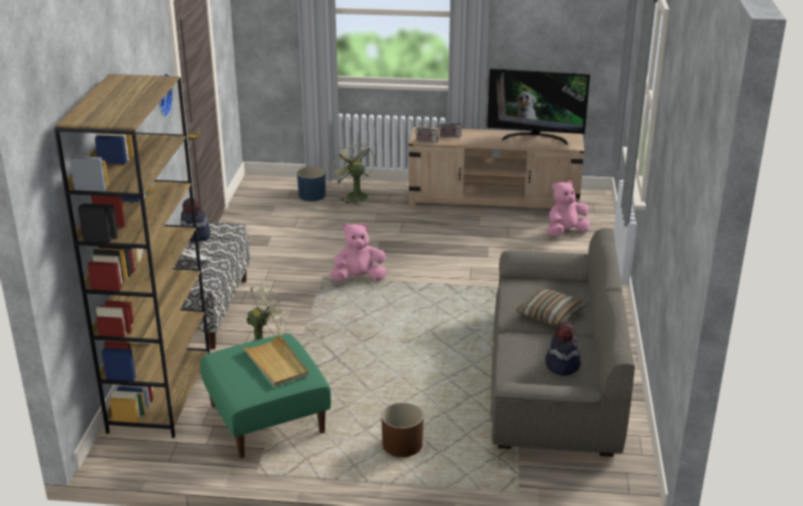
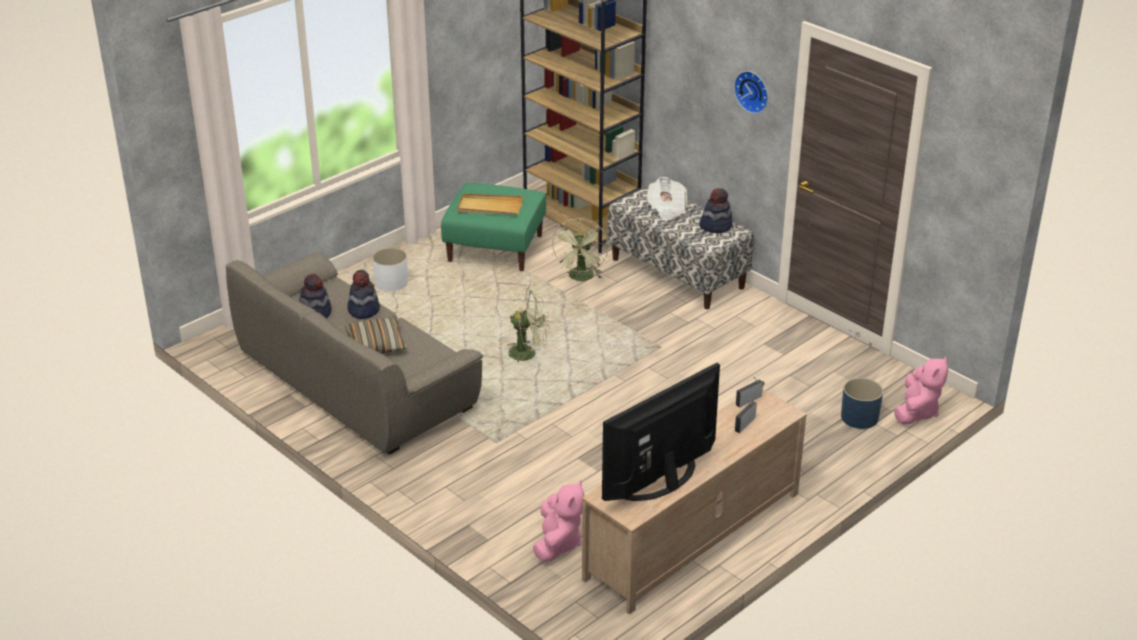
camera: 130 degrees right, 5 degrees up
(354, 195) = (828, 445): green fan -> green fan (528, 354)
(358, 279) = (634, 364): pink plush toy -> pink plush toy (916, 412)
(402, 445) = (391, 282): brown planter -> white planter
(521, 345) = (363, 310): none -> hat

